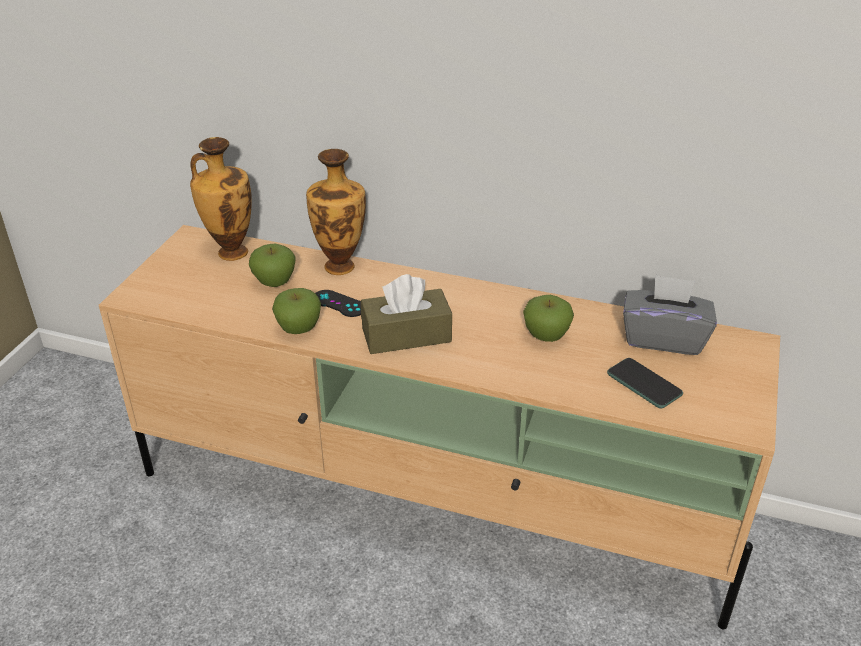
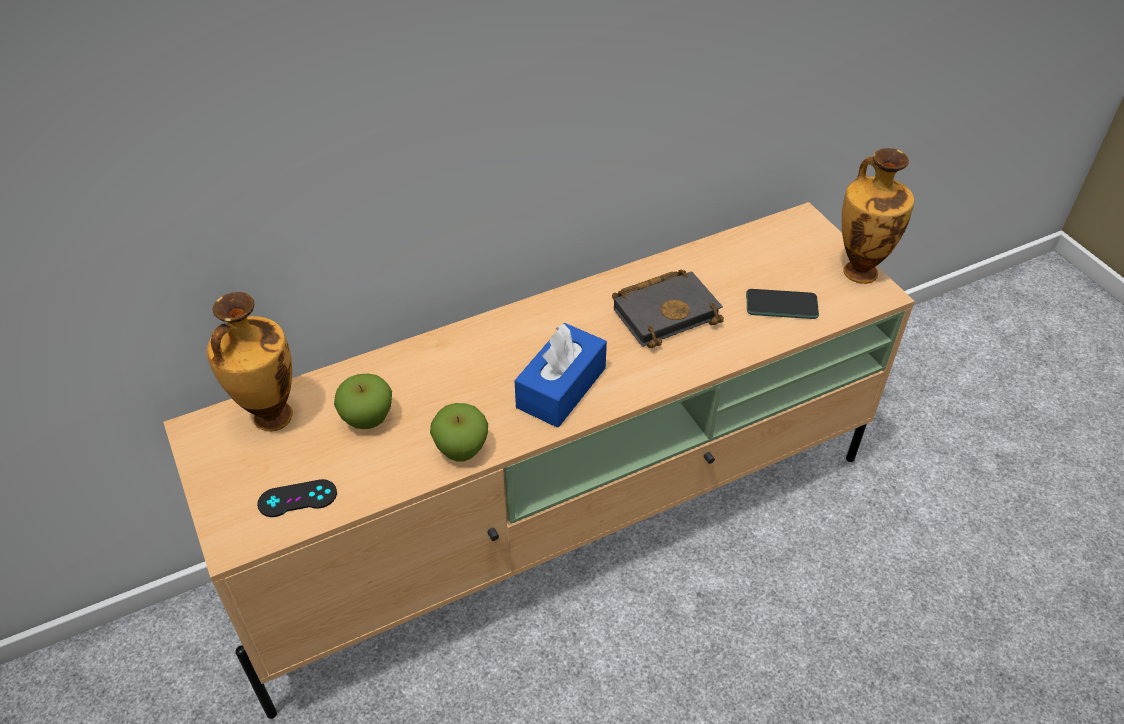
camera: 45 degrees left, 10 degrees up
(338, 304) = (460, 398): black game controller -> black game controller (297, 498)
(340, 265) = (404, 358): vase -> vase (859, 270)
(406, 335) = (561, 388): brown tissue box -> blue tissue box
(546, 336) = (666, 311): apple -> black book
(663, 338) = (744, 255): grey tissue box -> none

